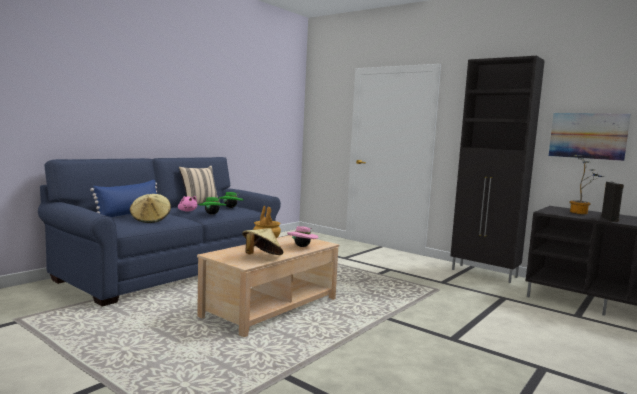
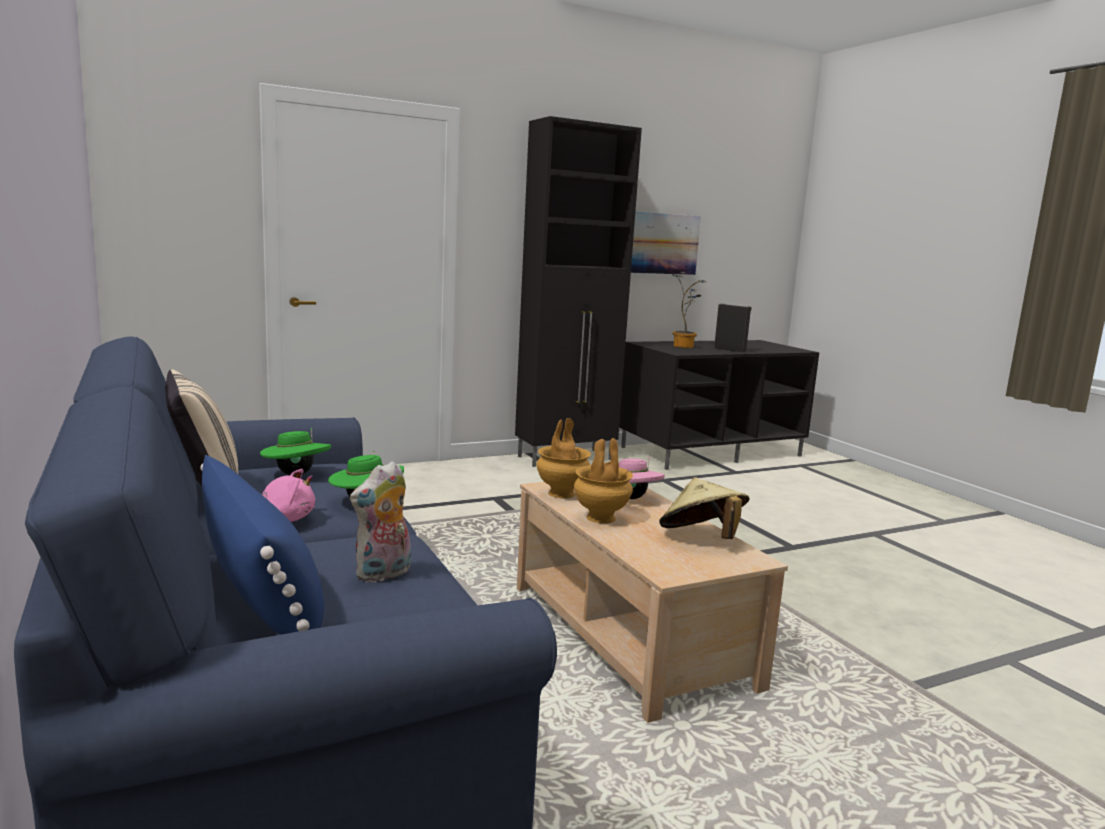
camera: 65 degrees left, 5 degrees up
(150, 220) = (383, 574): beige hat -> plush toy
(290, 238) = (562, 493): none -> brown vase

